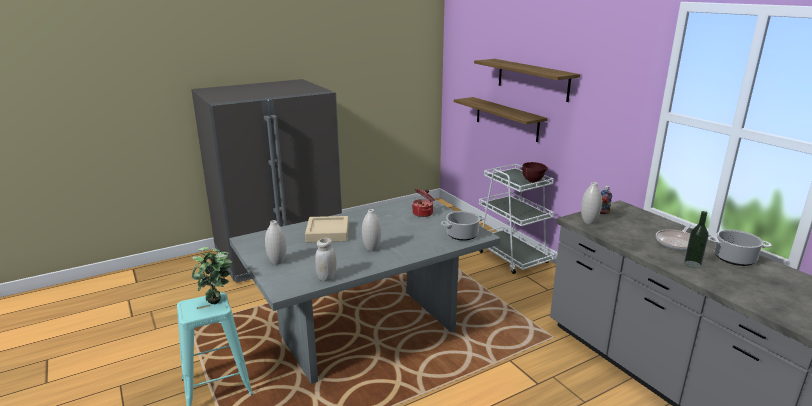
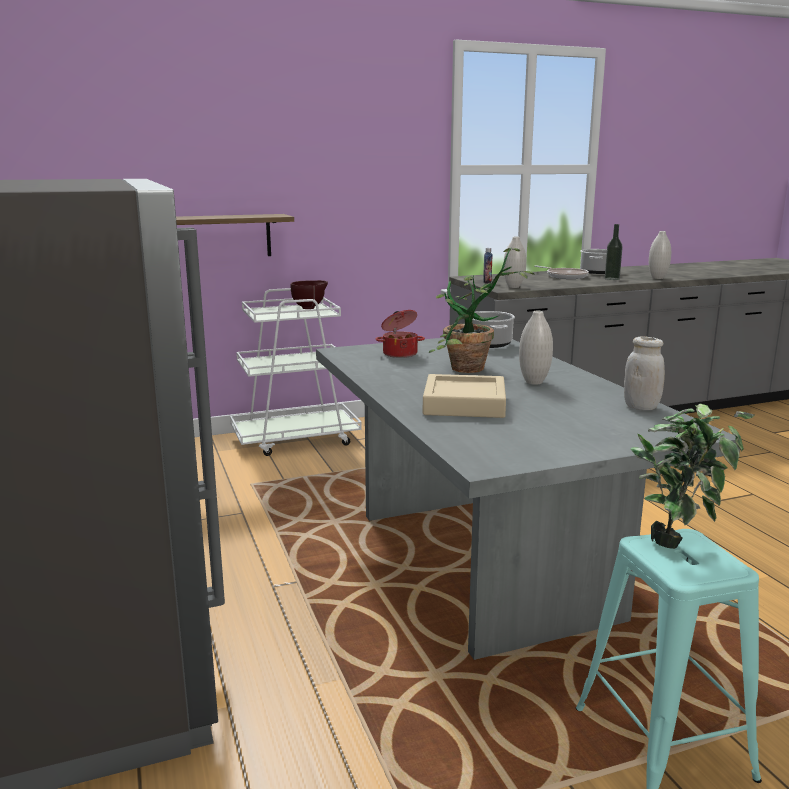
camera: 80 degrees left, 5 degrees down
(277, 262) = (591, 436): white vase -> white vase (657, 278)
(391, 232) = (470, 371): none -> potted plant
(532, 79) = (241, 160): shelf -> none

